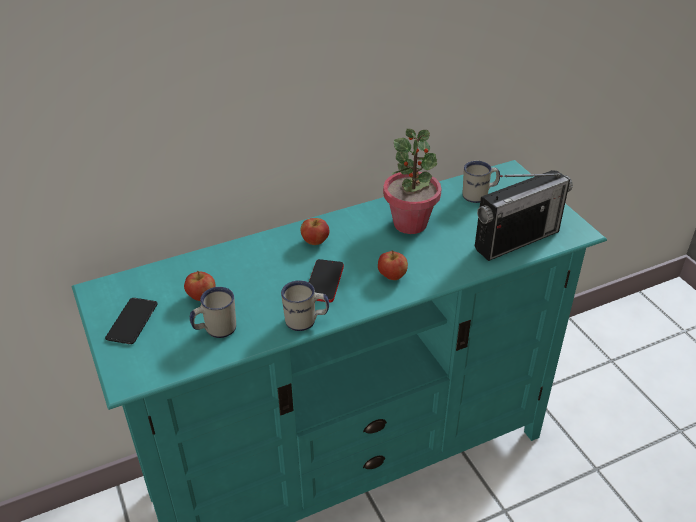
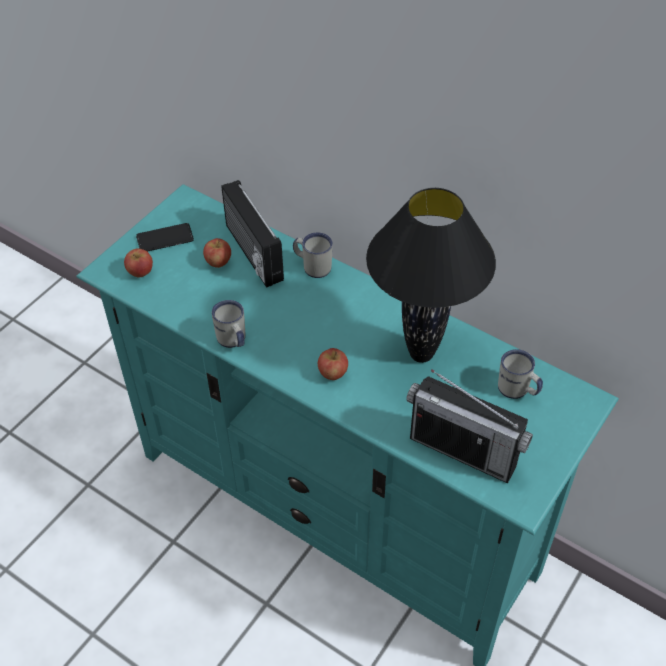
camera: 60 degrees right, 10 degrees up
(213, 272) = (252, 253): none -> radio
(215, 329) = (187, 290): white mug -> white mug (313, 266)
(315, 241) = (341, 297): apple -> apple (140, 272)
(324, 281) = (291, 329): phone -> none
(410, 223) = (422, 354): potted plant -> black table lamp

